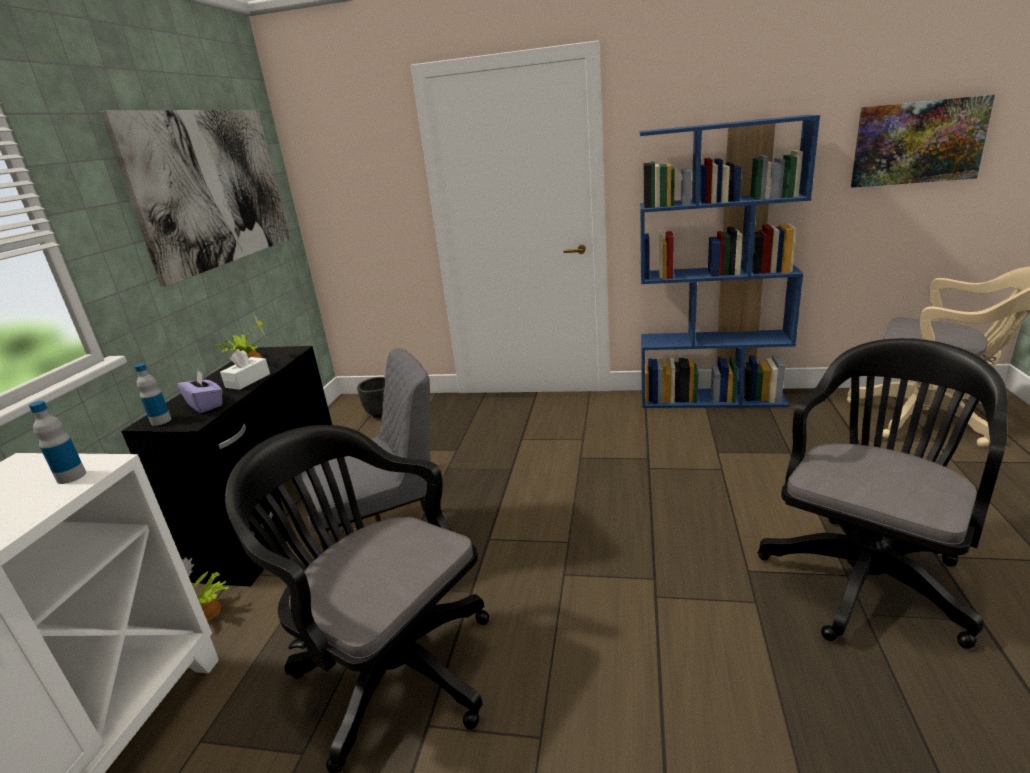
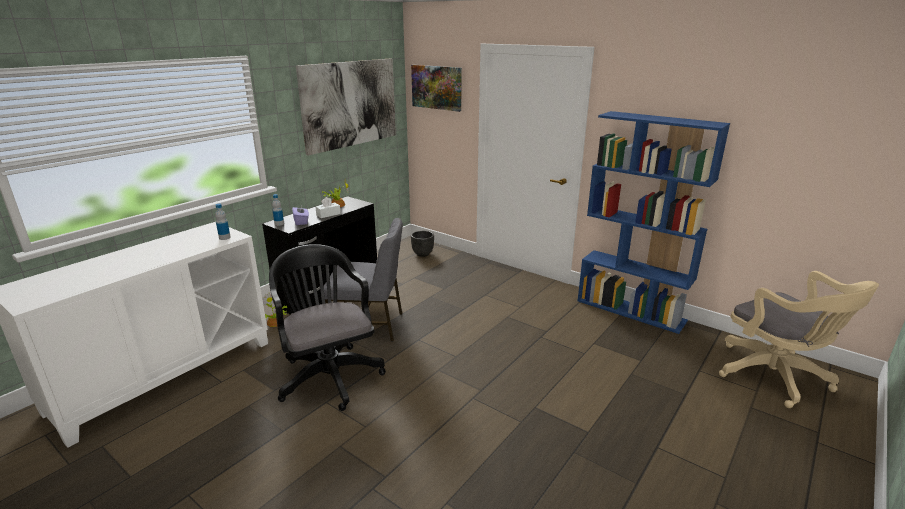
camera: 25 degrees right, 0 degrees up
(866, 575) = (599, 437): black office chair -> none
(917, 142) = (818, 161): picture -> picture (437, 87)

